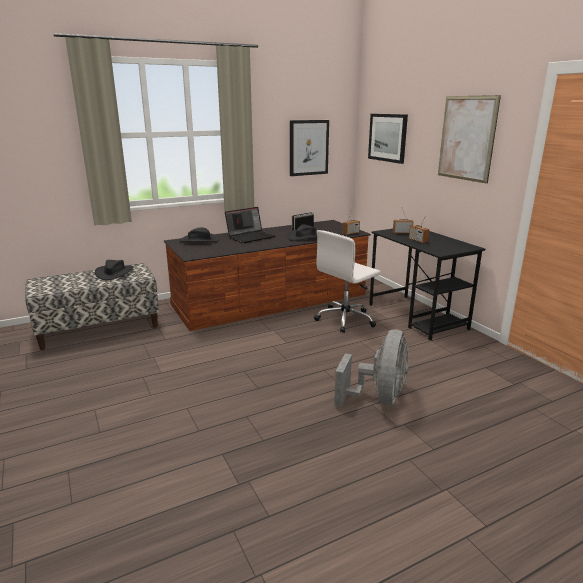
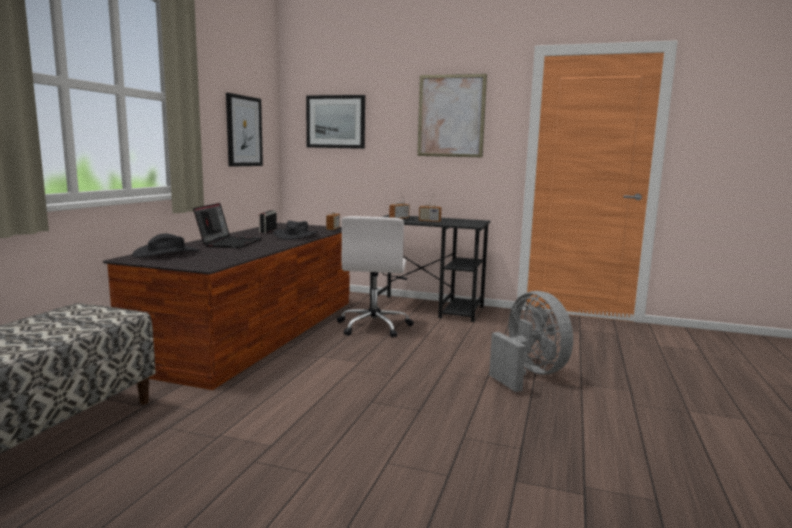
camera: 45 degrees left, 10 degrees down
(114, 273) = (55, 321): black hat -> none

